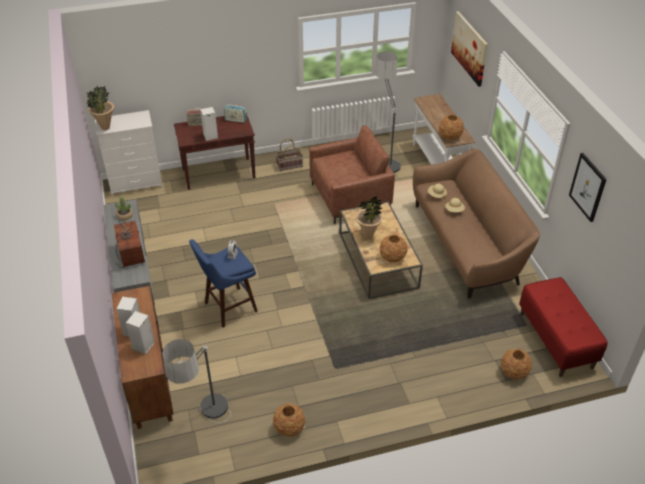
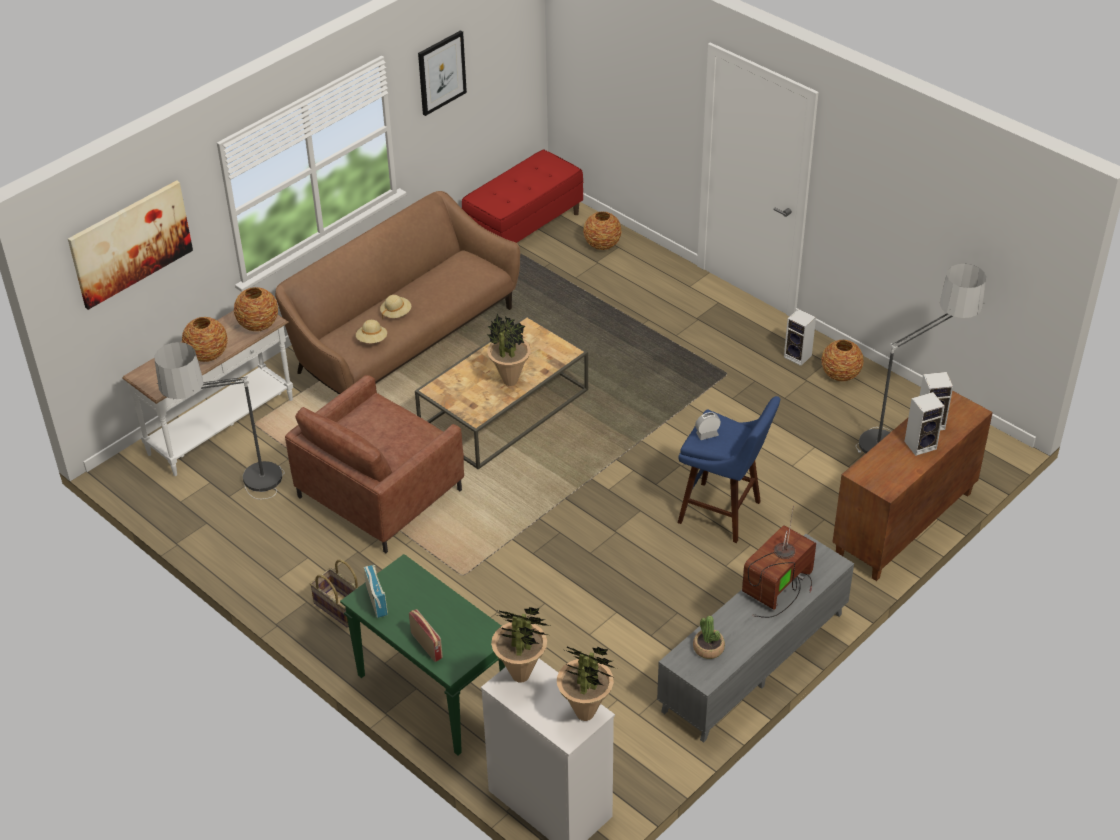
camera: 120 degrees left, 0 degrees up
(141, 120) = (521, 675): none -> potted plant
(210, 136) = (454, 608): speaker -> speaker (798, 357)
(219, 173) = (432, 693): brown console table -> green console table
(350, 197) = (379, 493): brown armchair -> brown armchair turned 90 degrees counterclockwise
(392, 257) = (535, 344): vase -> vase (207, 354)

